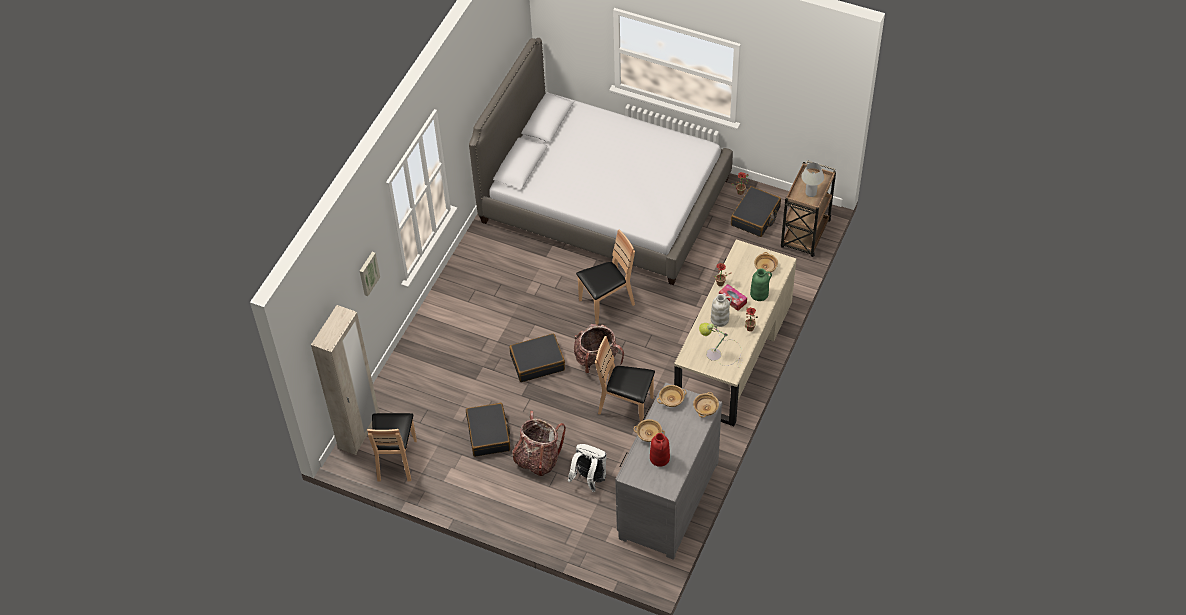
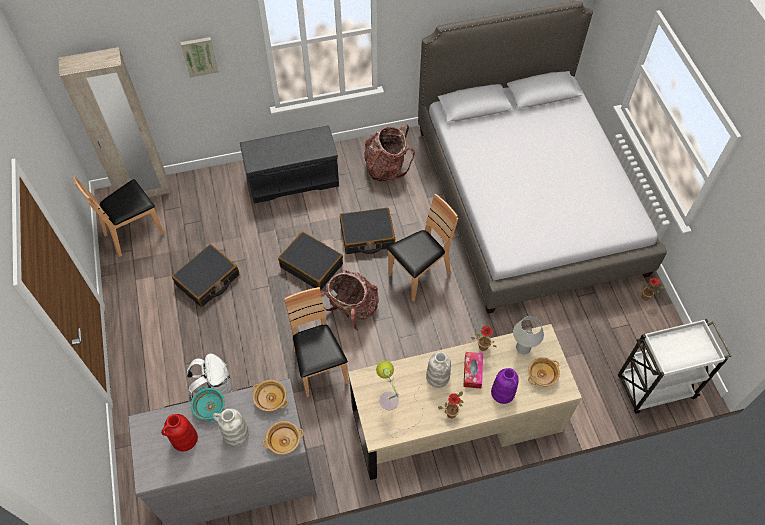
camera: 50 degrees right, 5 degrees up
(445, 328) = (293, 179): none -> grey bench
(537, 459) = (208, 334): backpack -> backpack (386, 167)
(606, 303) = (419, 275): brown chair -> brown chair turned 60 degrees counterclockwise
(648, 434) = (209, 407): beige bowl -> turquoise bowl
(679, 430) = (235, 434): none -> white vase
(755, 217) = (630, 329): black suitcase -> black suitcase (367, 236)
(759, 294) = (503, 393): green vase -> purple vase
(805, 235) = (654, 388): brown cart -> white cart
(811, 193) = (677, 353): white table lamp -> white table lamp (523, 348)

